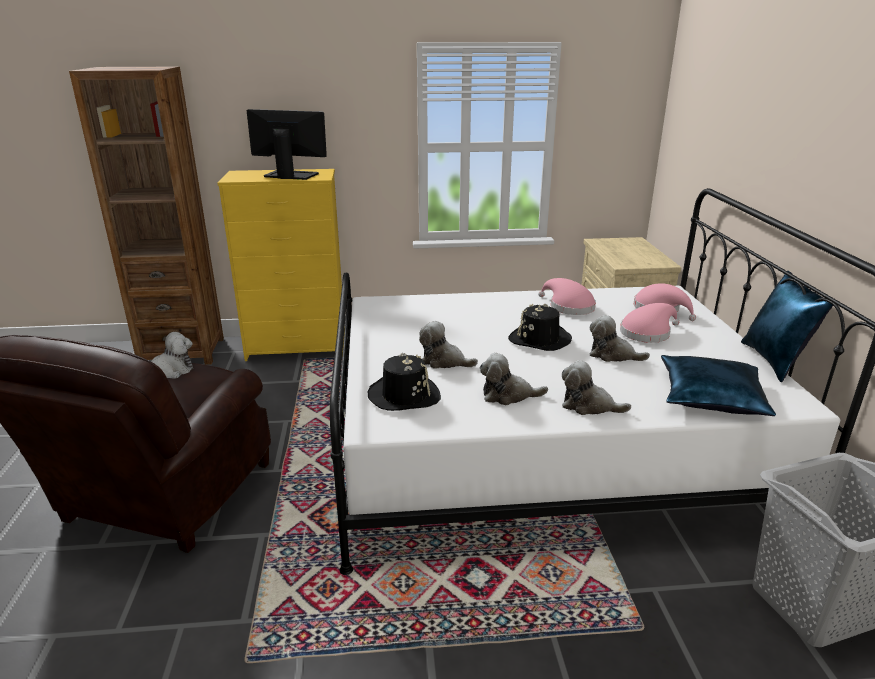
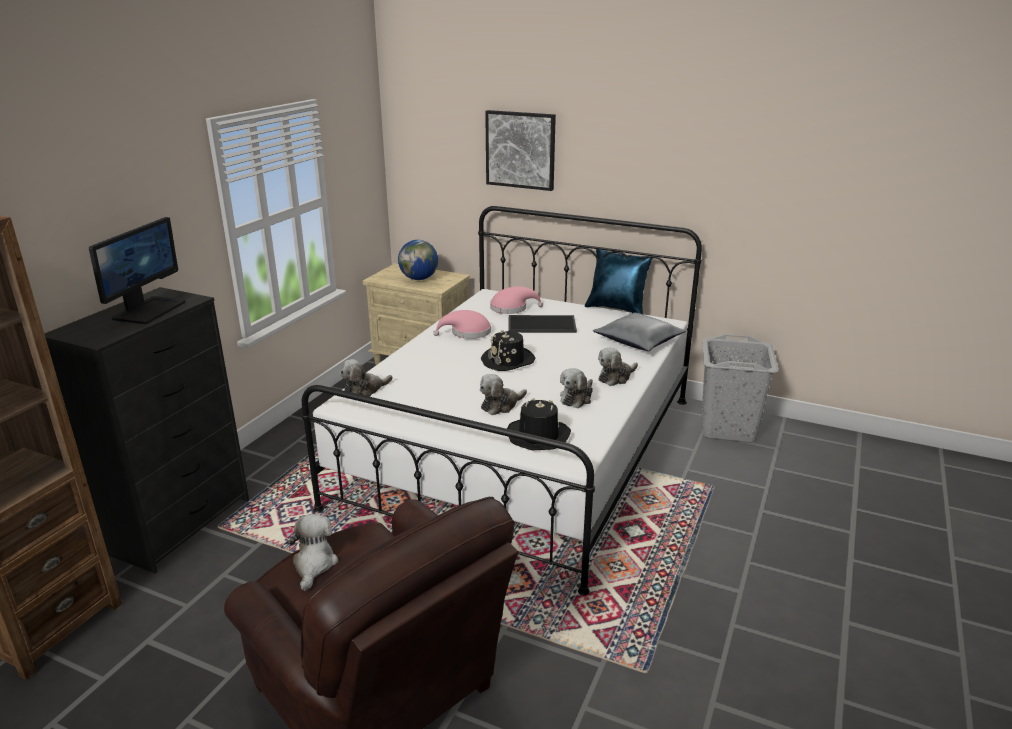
camera: 60 degrees left, 0 degrees up
(290, 175) = (149, 310): monitor -> monitor turned 150 degrees clockwise
(298, 347) = (181, 524): yellow dresser -> black dresser
(612, 355) = (559, 346): plush toy -> plush toy (364, 390)
(627, 253) = (419, 279): none -> globe
(647, 333) = (541, 325): pink hat -> tray
(711, 397) = (639, 341): blue pillow -> grey pillow
(753, 121) = (520, 150): none -> picture

